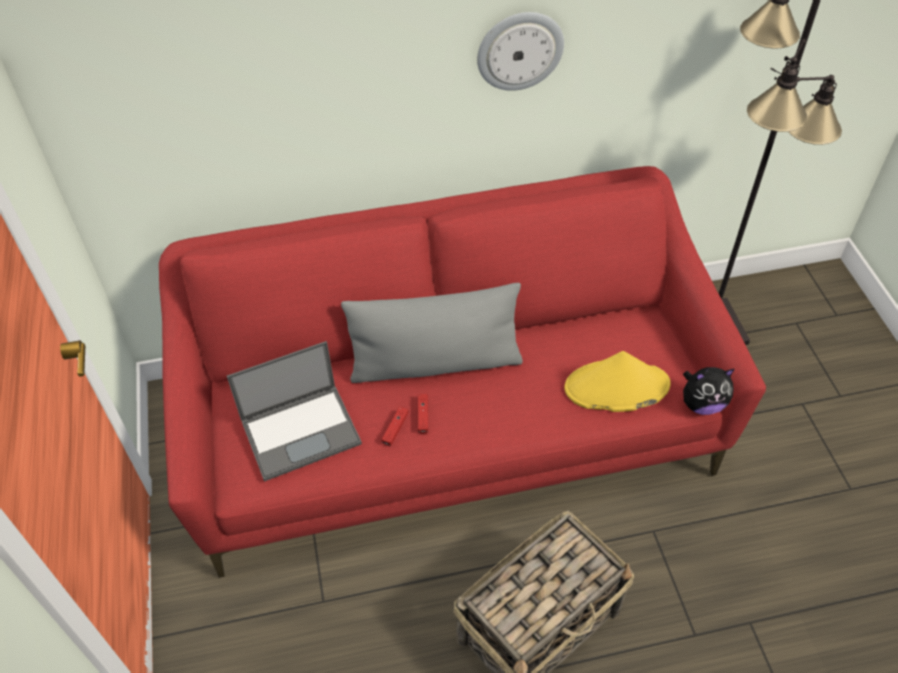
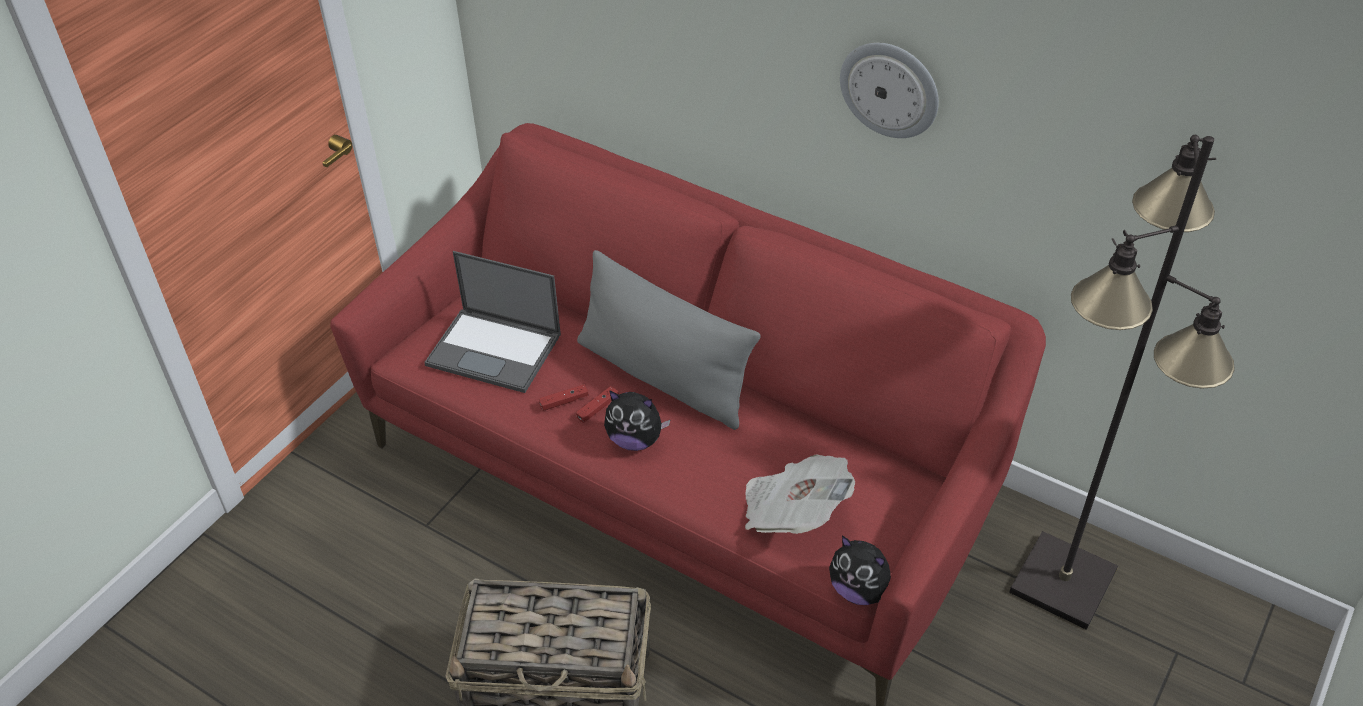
camera: 45 degrees right, 5 degrees down
(472, 417) = (635, 440): none -> plush toy
(616, 387) = (793, 512): yellow hat -> newspaper

